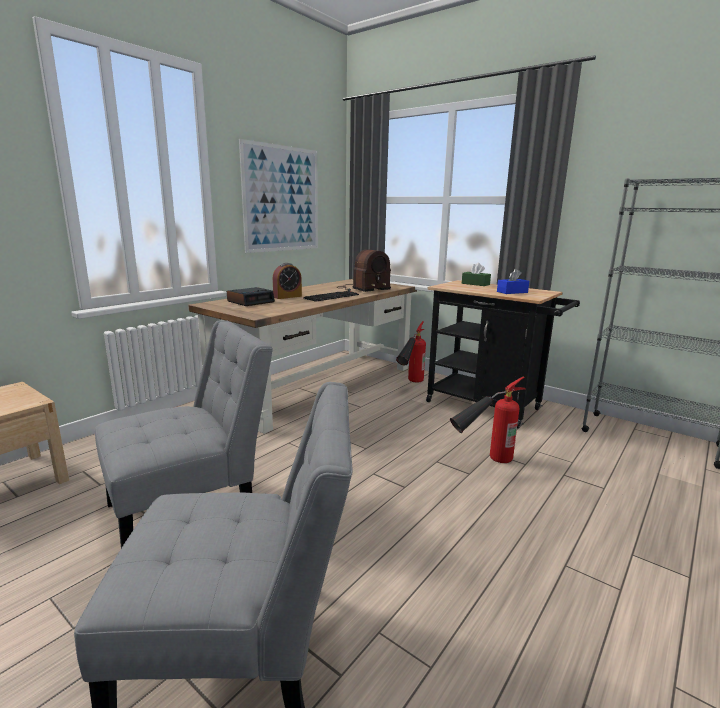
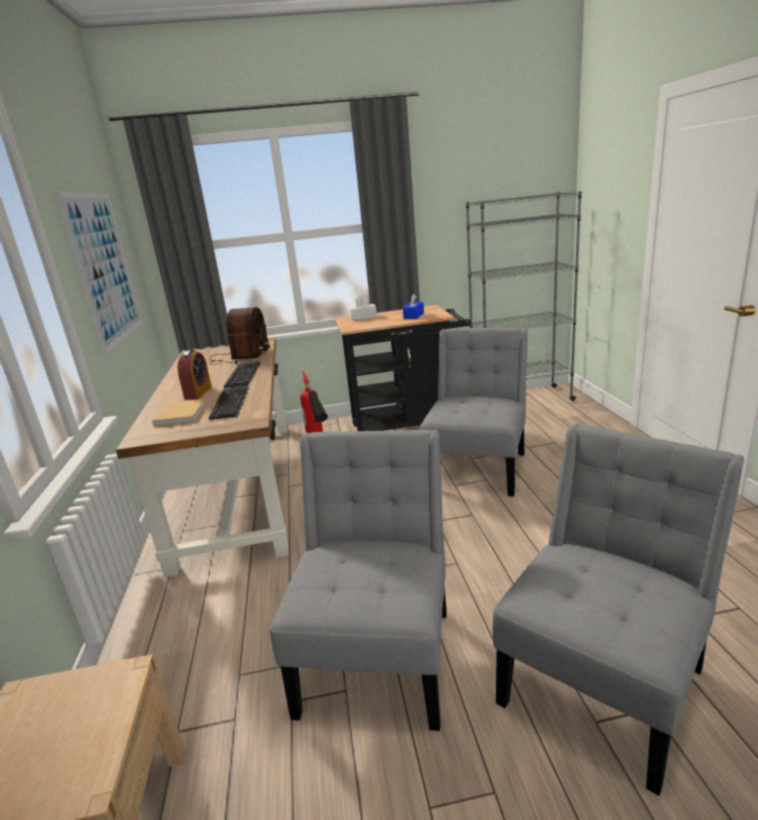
camera: 45 degrees left, 5 degrees up
(251, 301) = (181, 414): alarm clock -> beige book
(281, 305) = (229, 402): none -> keyboard
(475, 284) = (363, 317): green tissue box -> white tissue box
(483, 461) = (478, 467): fire extinguisher -> grey chair

